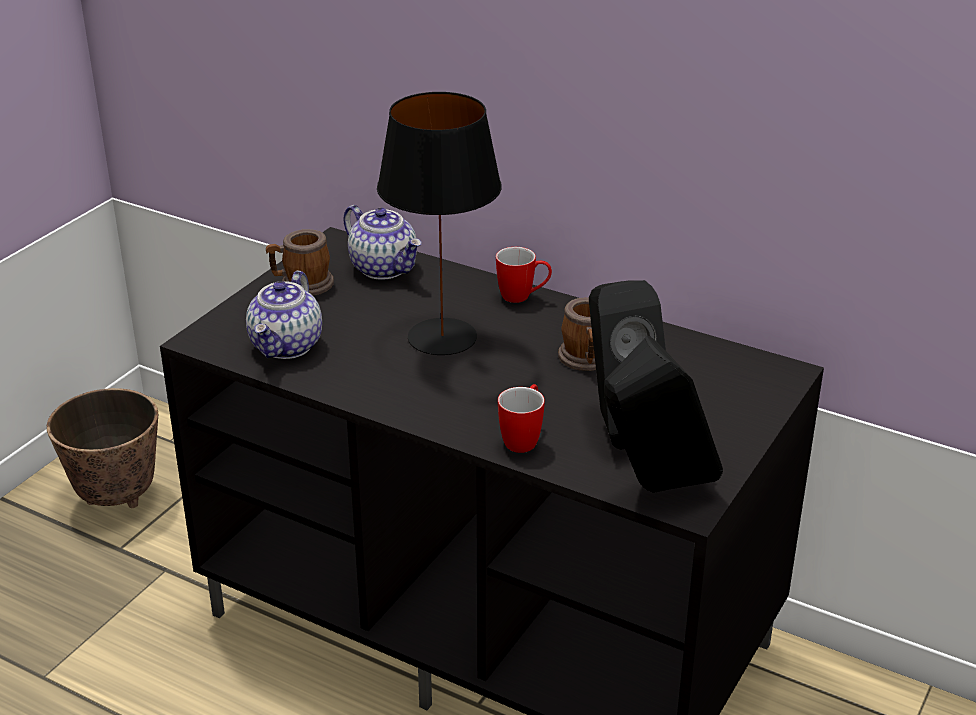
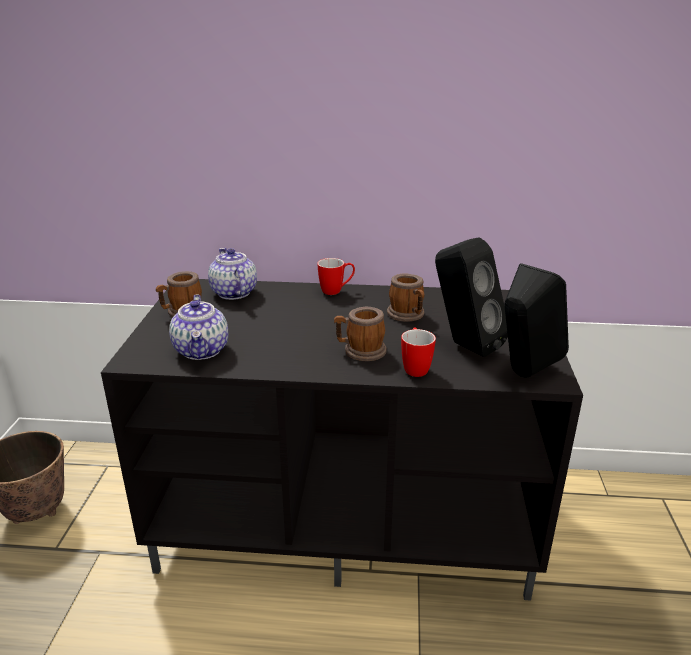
camera: 25 degrees left, 5 degrees down
(384, 268) = (233, 293): teapot -> teapot turned 135 degrees counterclockwise
(441, 337) = (305, 322): black table lamp -> none
(475, 397) = (360, 351): none -> mug

